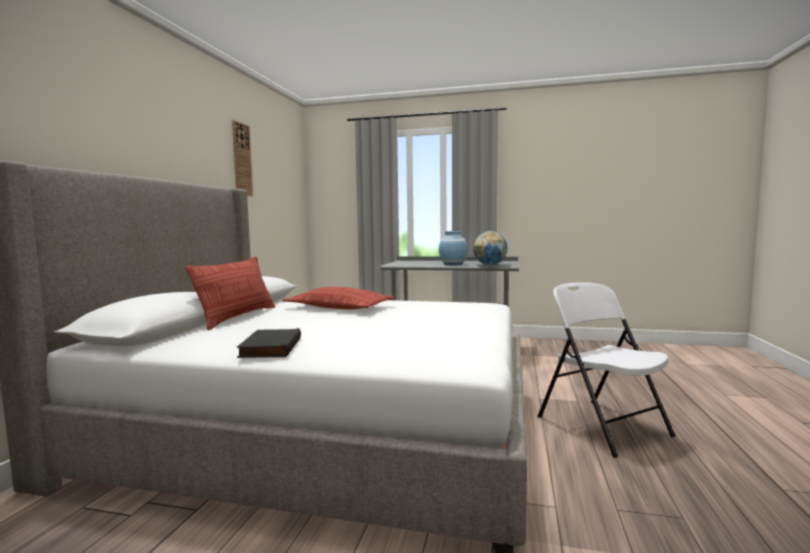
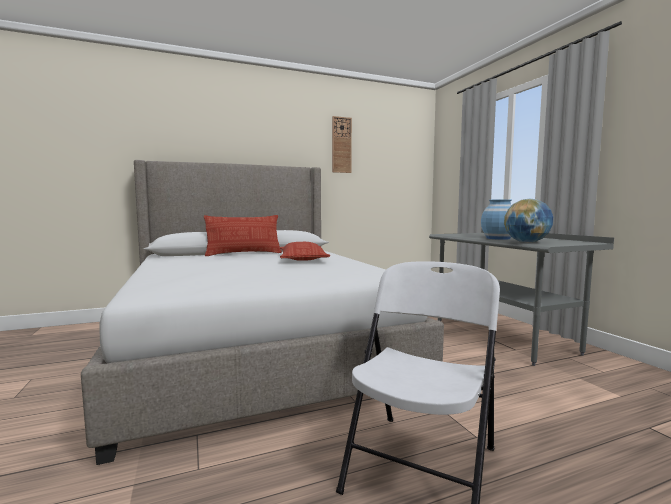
camera: 55 degrees right, 0 degrees up
(269, 347) = (166, 266): black book -> none

